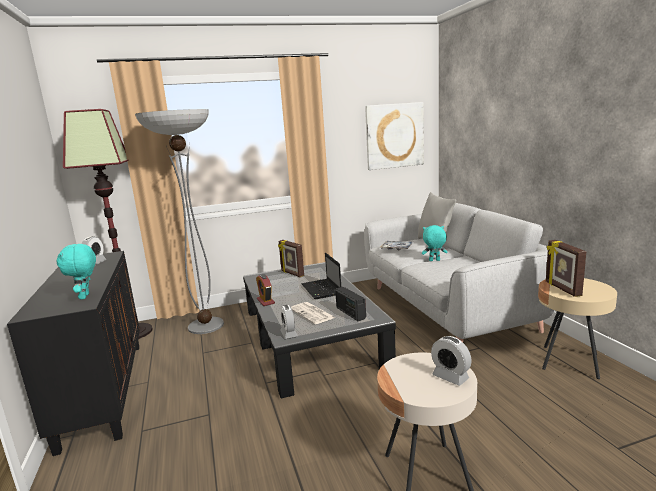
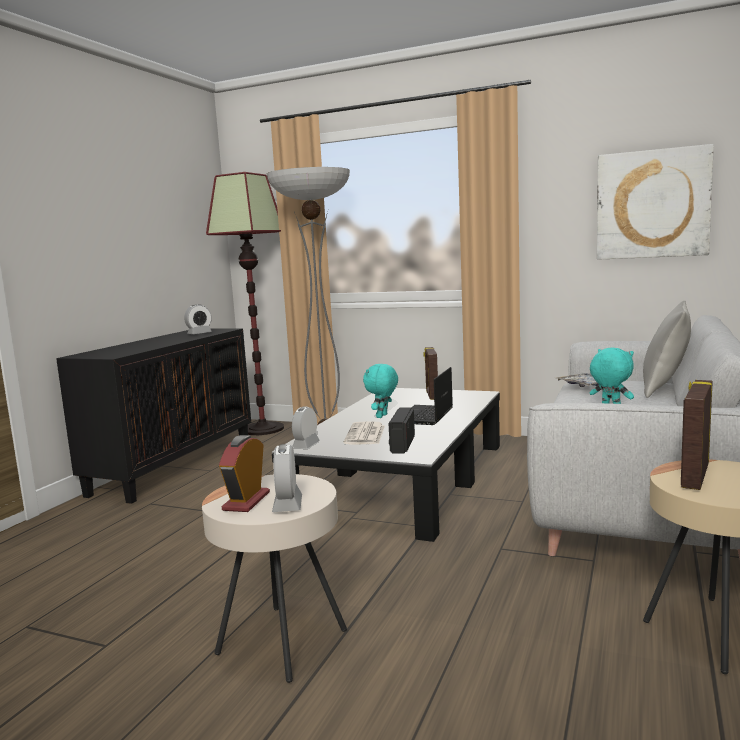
camera: 40 degrees right, 5 degrees down
(85, 296) = (129, 351): turquoise plush toy -> turquoise plush toy (382, 416)
(265, 301) = (349, 413): alarm clock -> alarm clock (246, 501)

